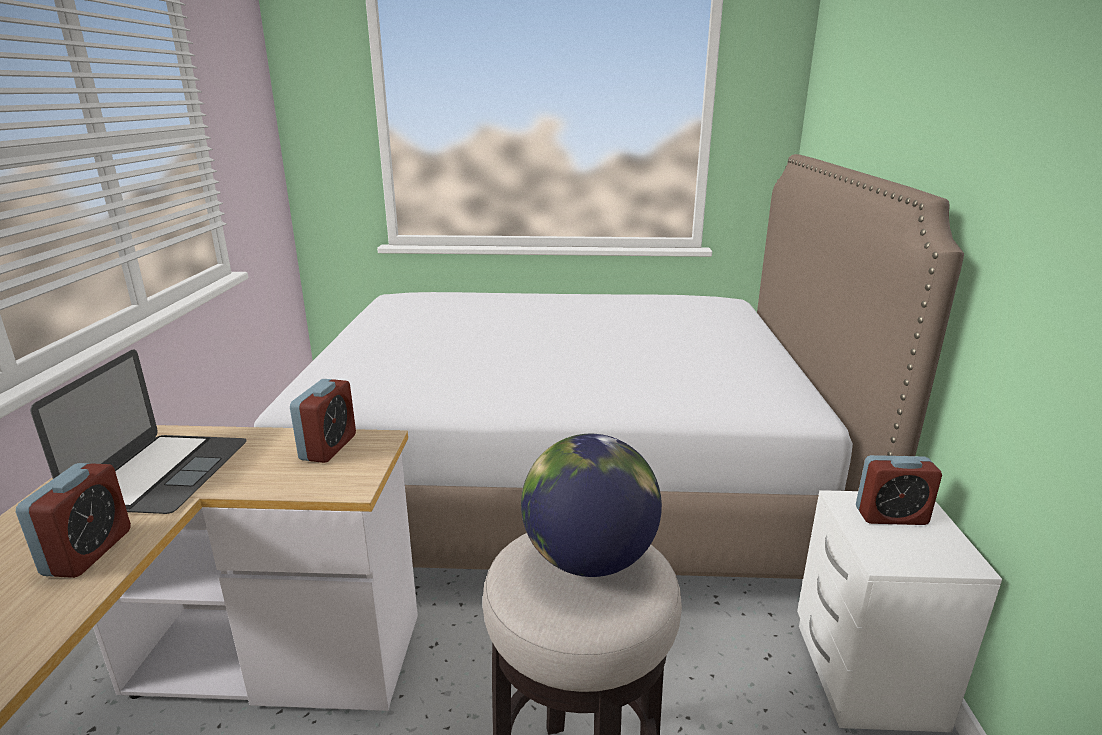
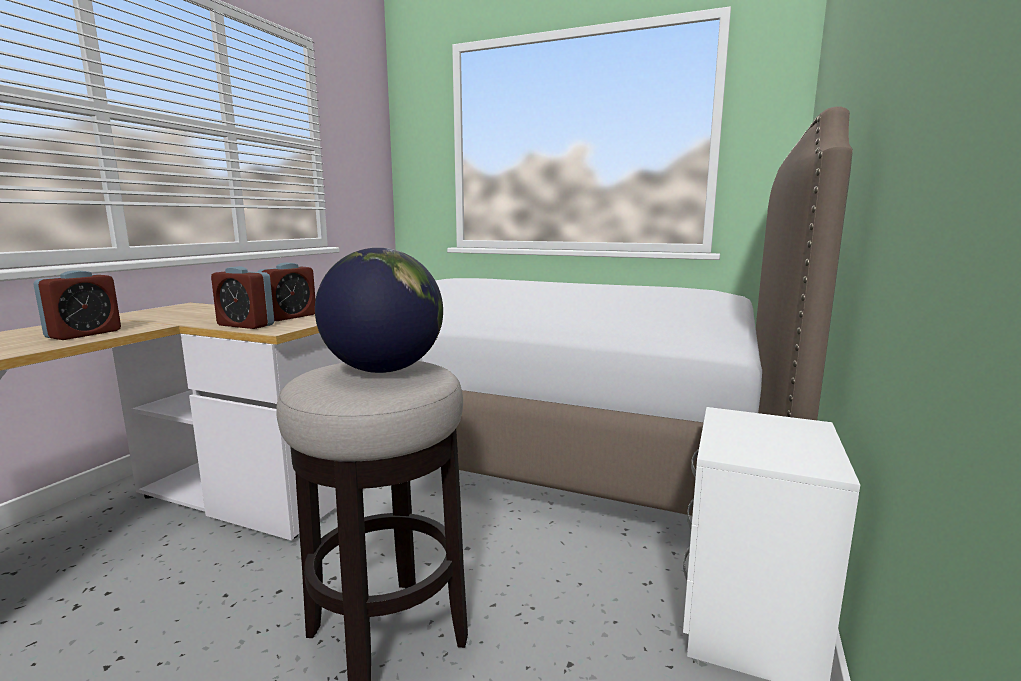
camera: 20 degrees right, 10 degrees down
(162, 473) = (176, 316): laptop -> none
(891, 516) = (767, 429): alarm clock -> alarm clock (246, 325)

